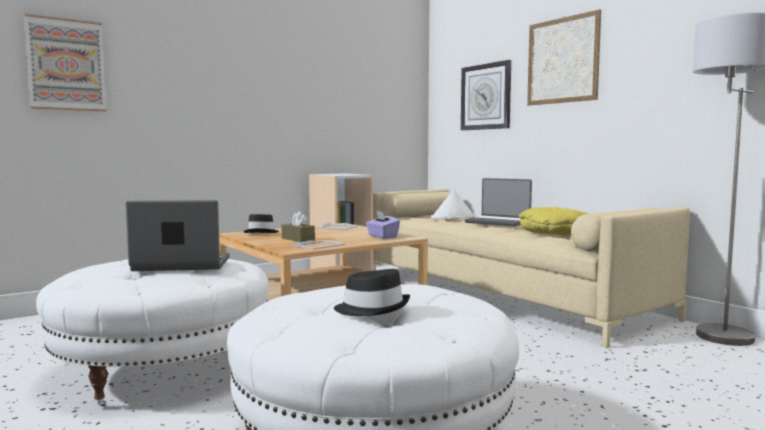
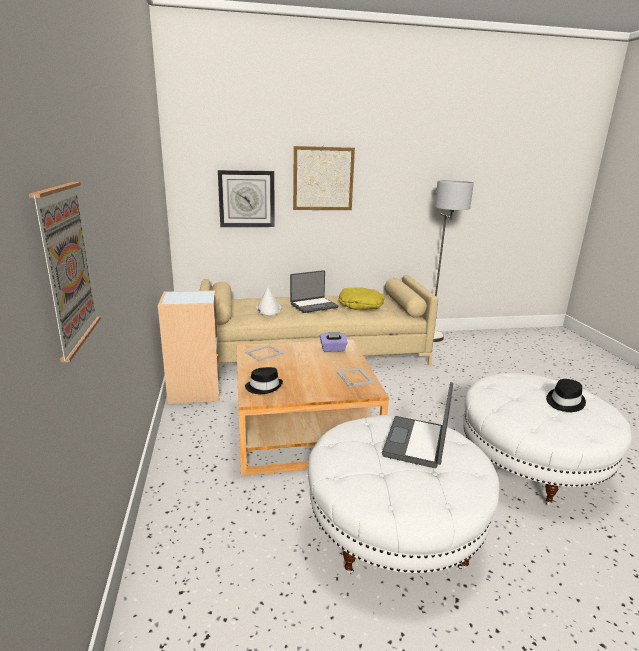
camera: 65 degrees left, 15 degrees up
(298, 239) = (317, 379): brown tissue box -> none

